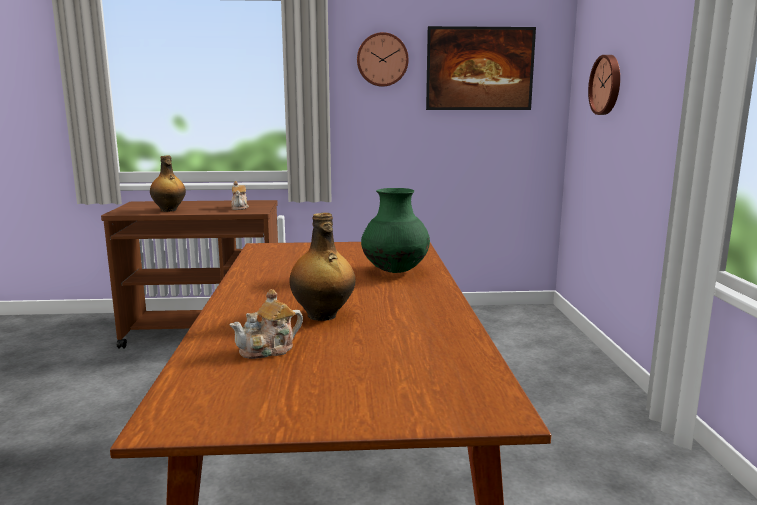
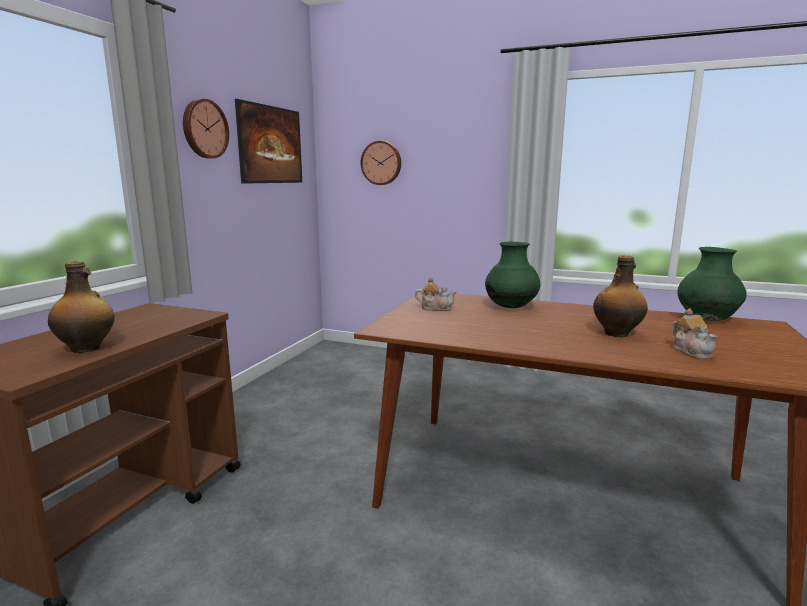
camera: 65 degrees left, 0 degrees up
(240, 207) = (161, 318): teapot -> teapot (435, 308)
(470, 365) = (706, 319): none -> green vase

